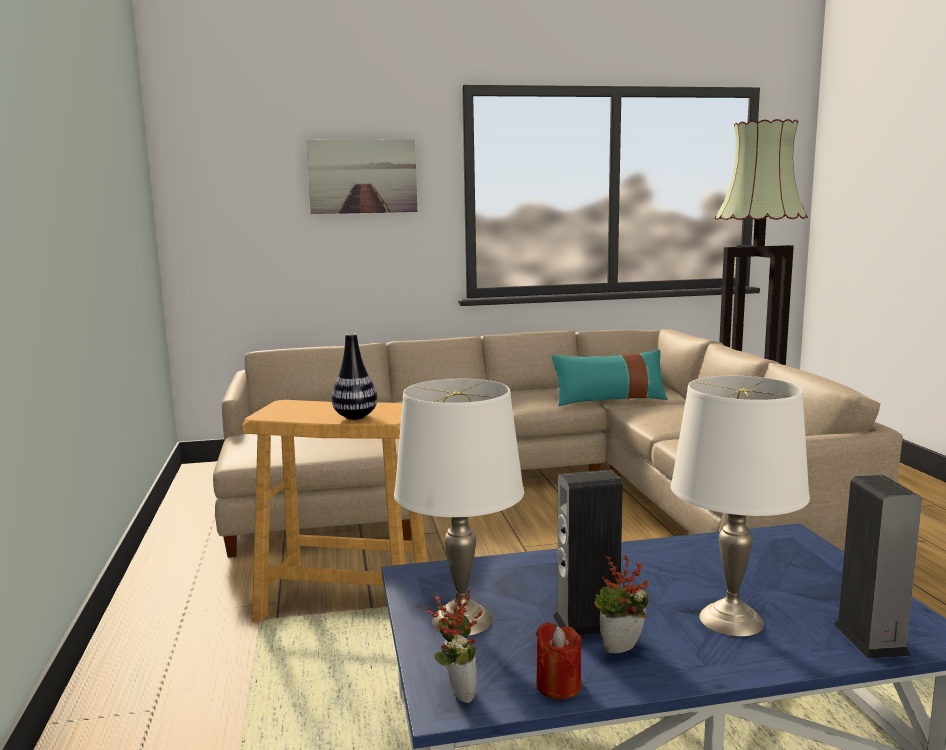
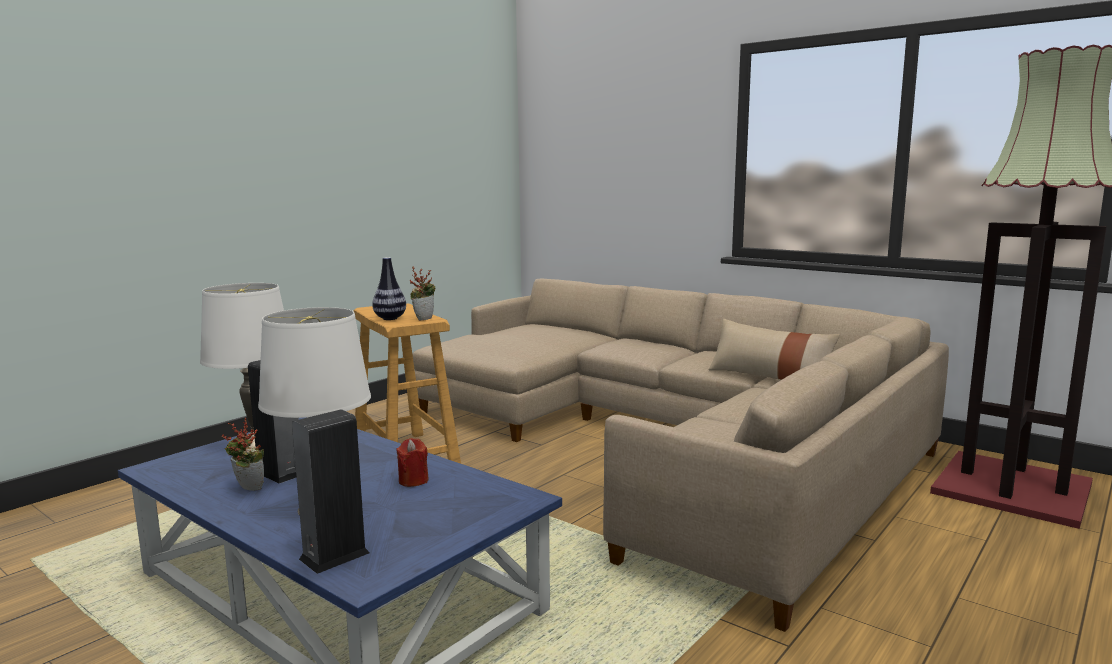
camera: 50 degrees right, 0 degrees up
(362, 176) = (651, 137): picture -> none
(457, 692) = (167, 466): potted plant -> potted plant (423, 318)
(558, 686) = (190, 484): red candle -> red candle (413, 480)
(609, 400) = (769, 377): turquoise pillow -> beige pillow

